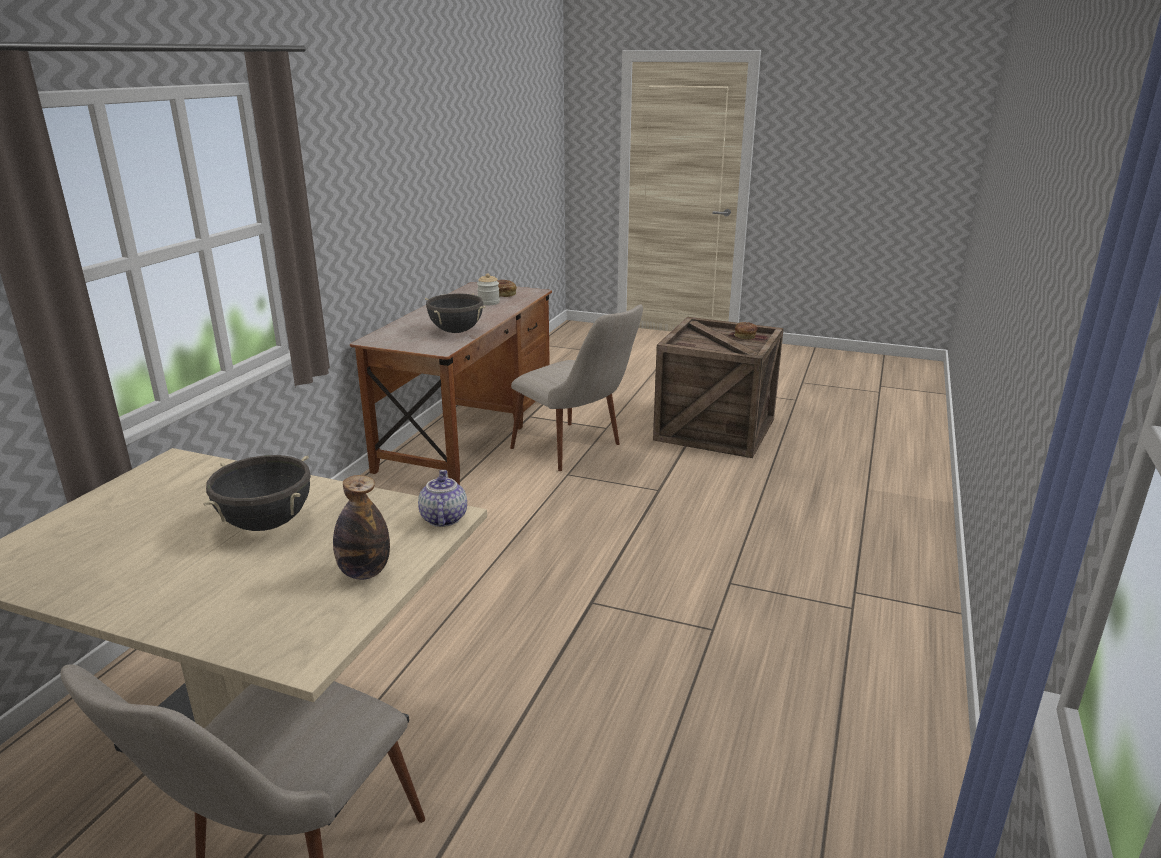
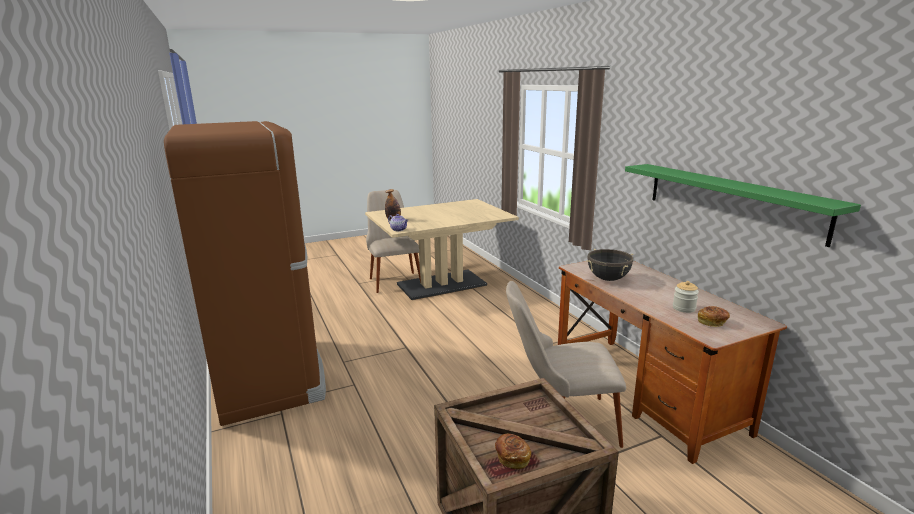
camera: 135 degrees right, 5 degrees down
(266, 524) = (440, 217): black cooking pot -> none
(421, 197) = (730, 200): none -> green shelf
(850, 668) = (270, 375): none -> brown fridge

